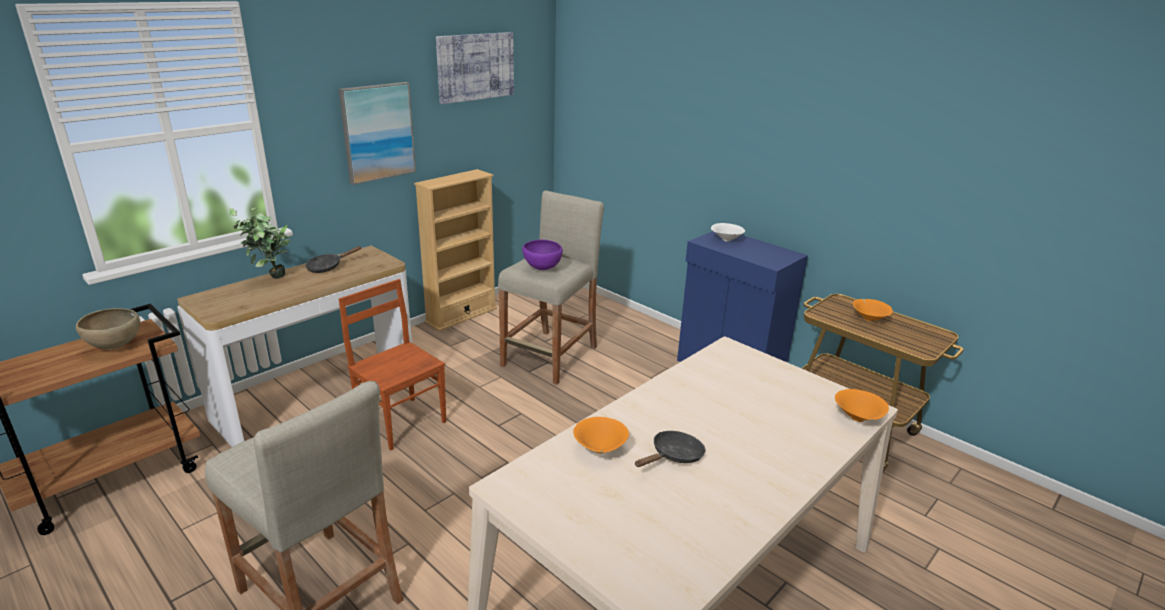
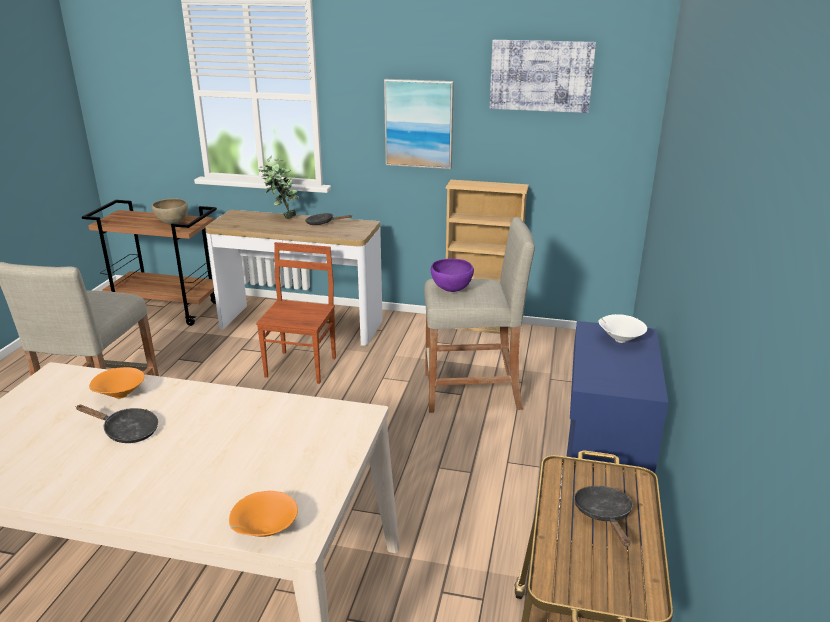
camera: 60 degrees right, 0 degrees up
(869, 319) = (604, 515): orange bowl -> black frying pan

